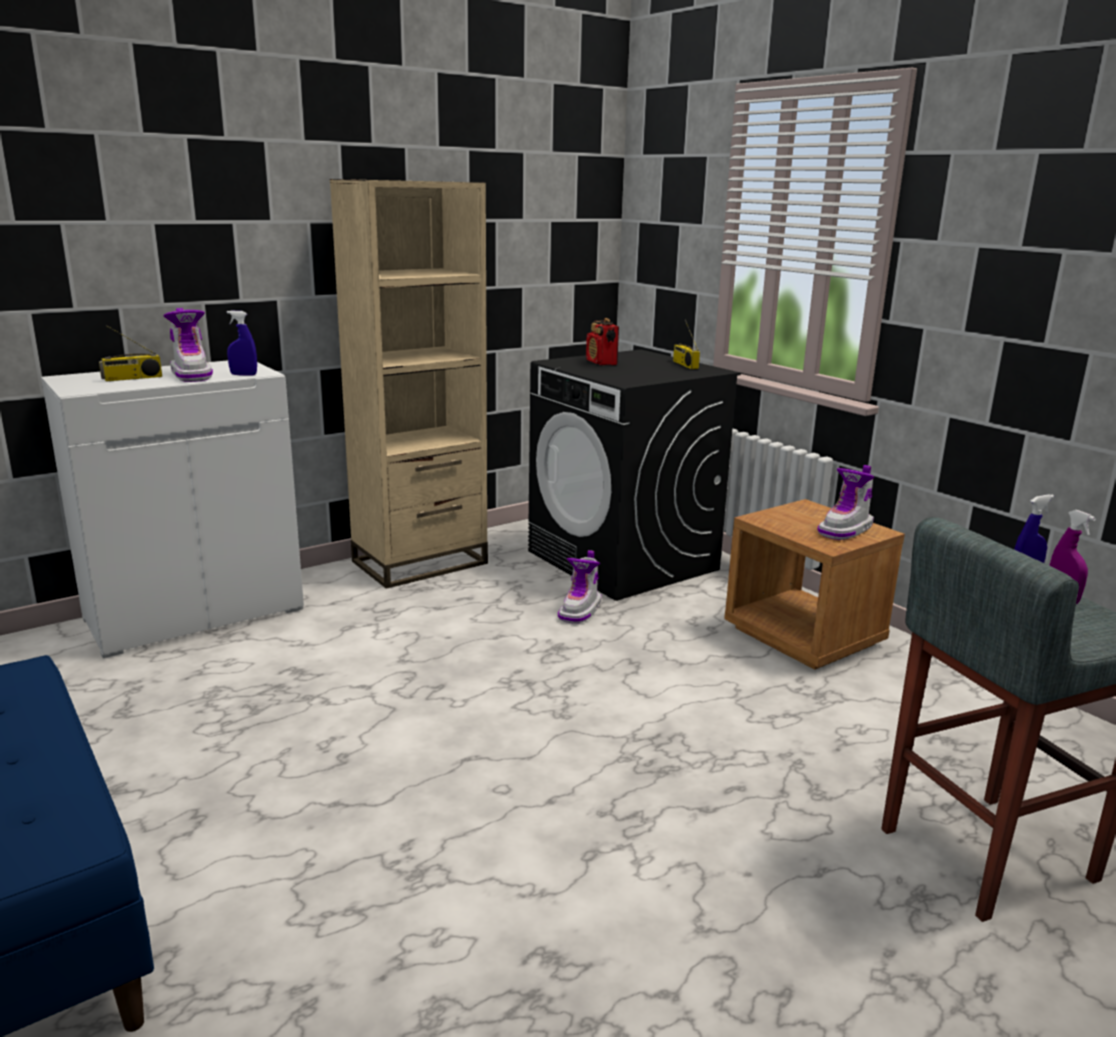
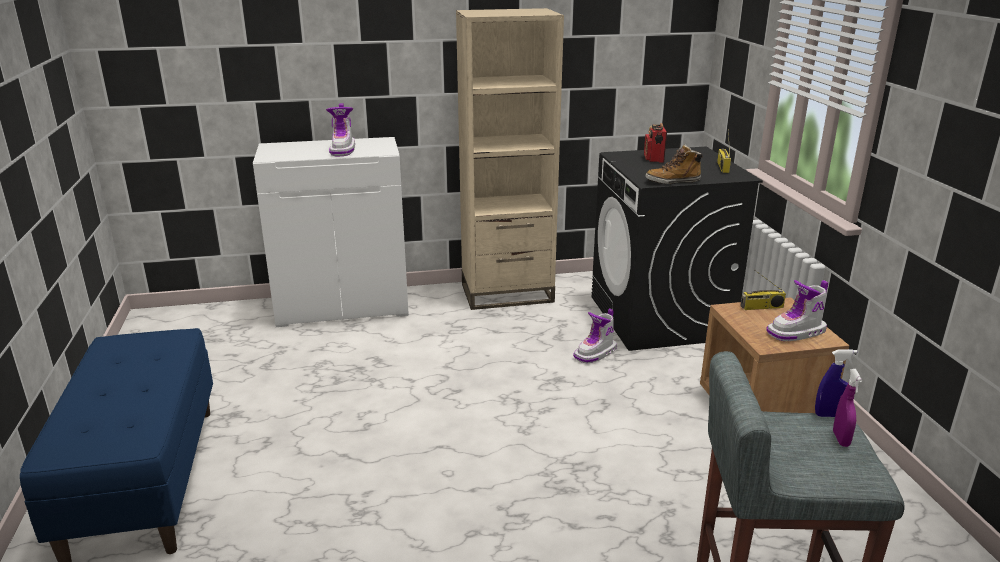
camera: 25 degrees right, 5 degrees up
(132, 378) = (306, 150): radio -> radio (761, 307)
(243, 375) = (374, 152): blue spray bottle -> none
(651, 380) = (673, 181): none -> boot

